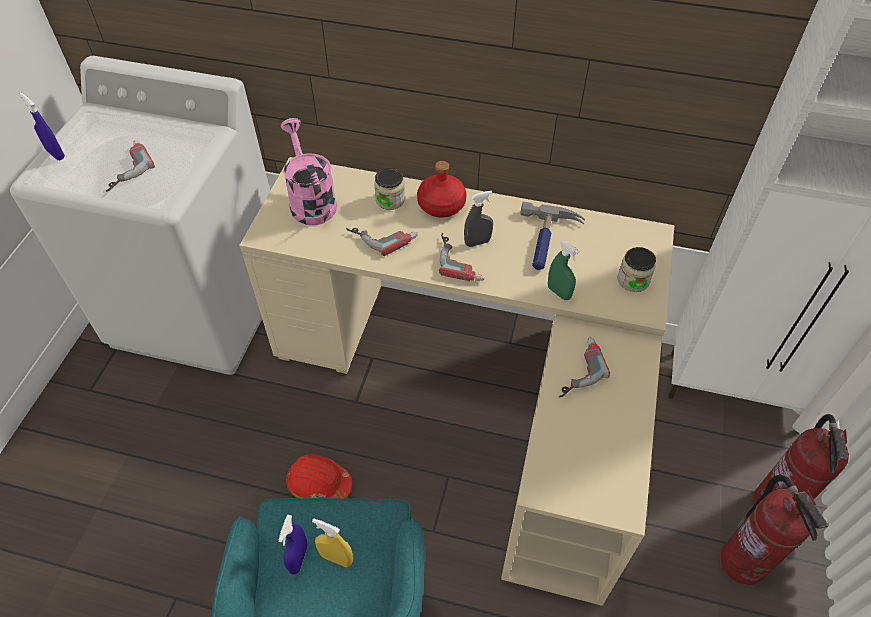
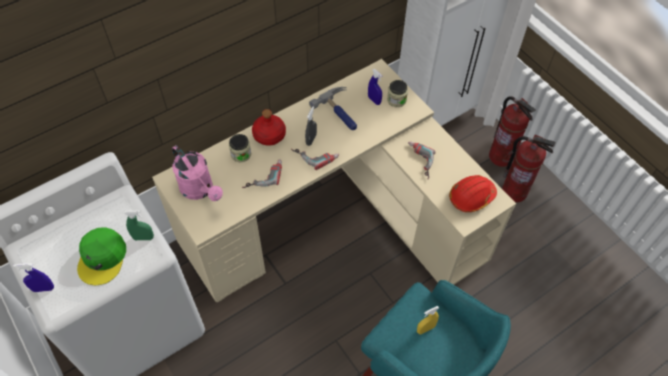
camera: 50 degrees left, 5 degrees up
(125, 168) = (102, 258): power drill -> green cap
(298, 558) = (412, 345): blue spray bottle -> blue spray bottle (374, 100)
(310, 200) = (200, 190): pink watering can -> pink watering can turned 150 degrees counterclockwise
(319, 484) = (318, 337): red hard hat -> red hard hat (471, 197)
(559, 292) = (375, 132): green spray bottle -> green spray bottle (143, 237)

